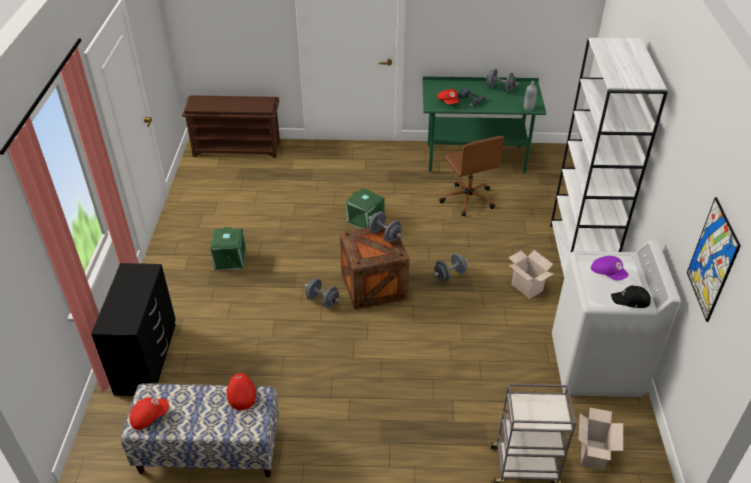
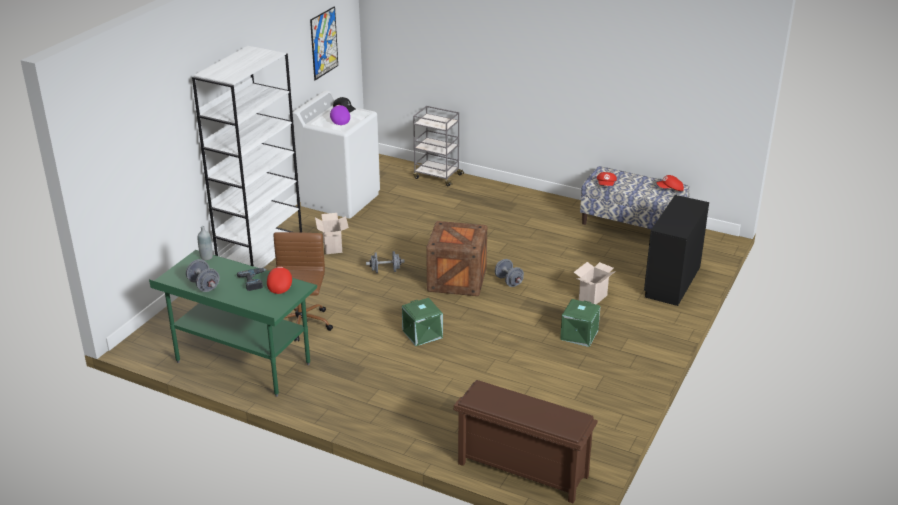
camera: 155 degrees left, 10 degrees down
(385, 235) = (442, 238): grey dumbbell -> none
(593, 455) = (392, 171): cardboard box -> cardboard box (592, 297)

